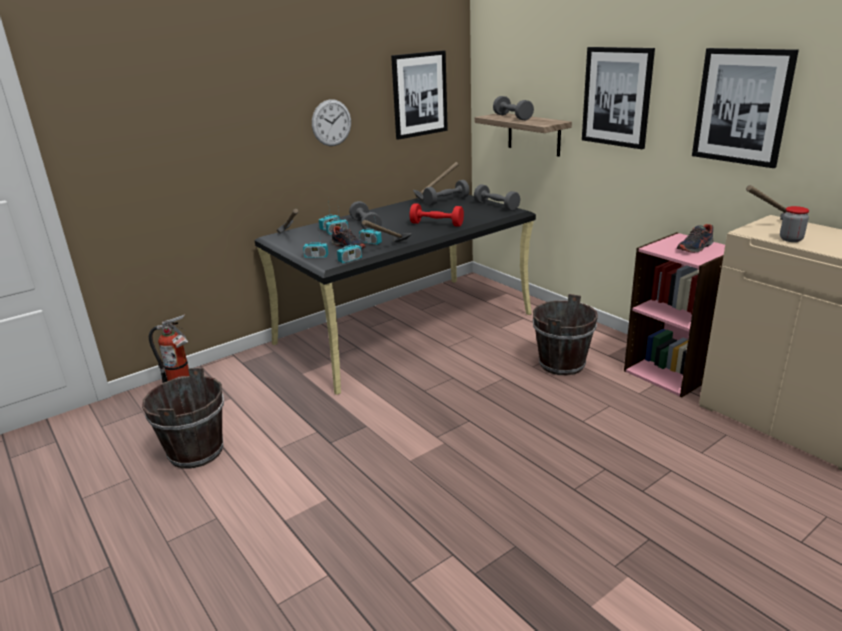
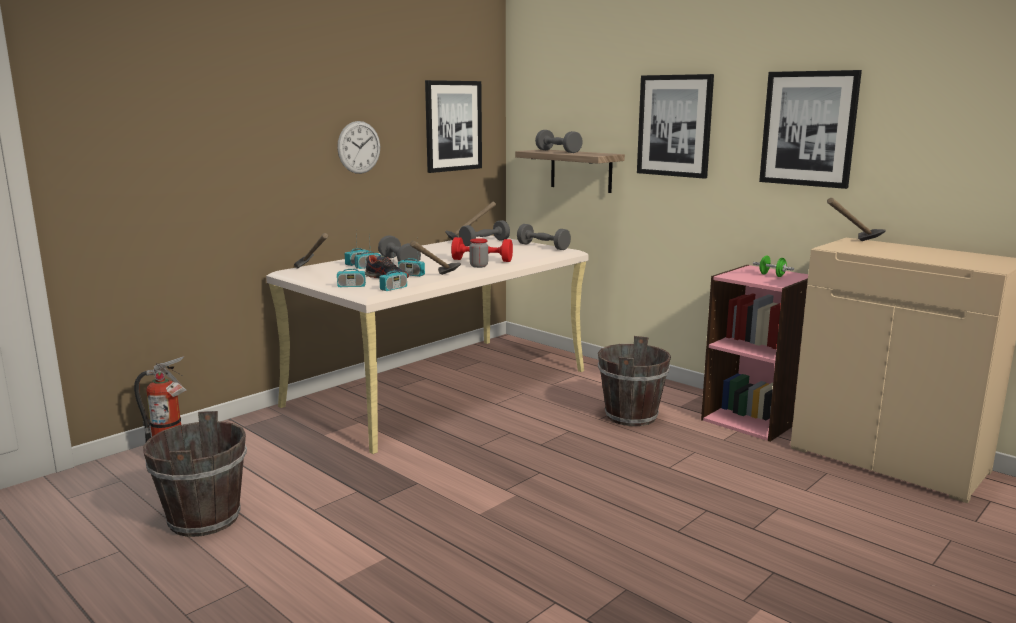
camera: 10 degrees left, 10 degrees down
(405, 328) = (441, 387): black desk -> beige desk
(695, 248) = (772, 275): shoe -> green dumbbell
(791, 239) = (876, 252): jar -> jar (479, 266)

